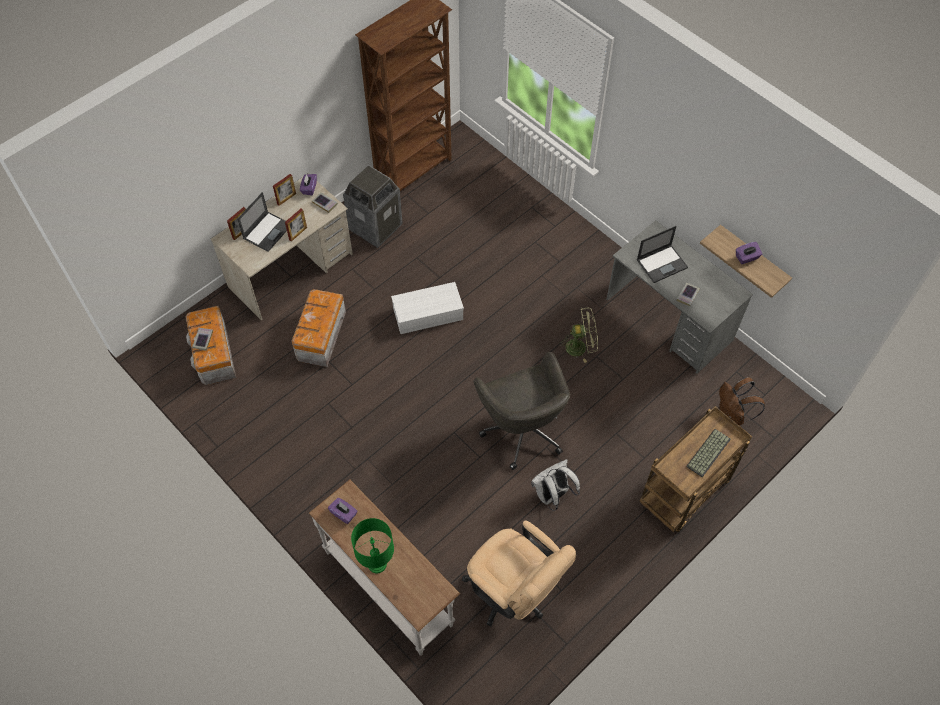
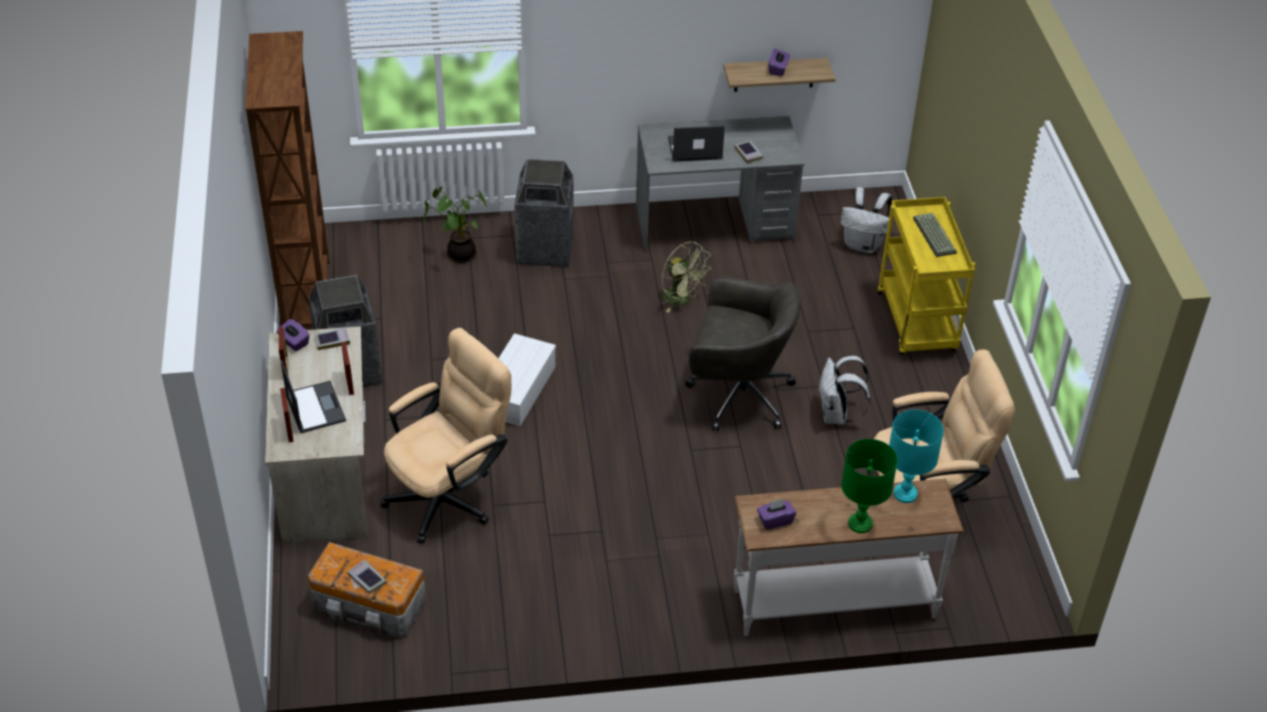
camera: 55 degrees left, 15 degrees down
(320, 337) = (450, 495): storage box -> beige office chair
(425, 576) = (905, 493): none -> turquoise table lamp
(514, 212) = (459, 253): none -> potted plant
(558, 249) = (544, 249): none -> trash can
(580, 346) = (682, 300): green fan -> green fan turned 105 degrees clockwise
(662, 263) = (694, 148): laptop -> laptop turned 105 degrees counterclockwise
(684, 493) = (917, 323): brown cart -> yellow cart
(732, 416) = (863, 245): brown backpack -> white backpack

